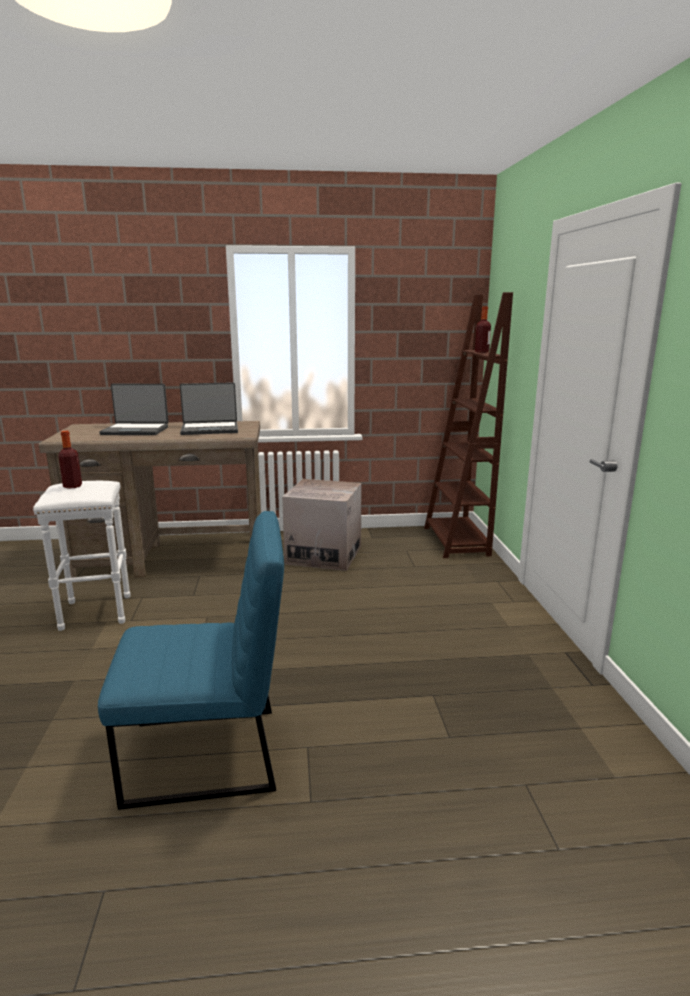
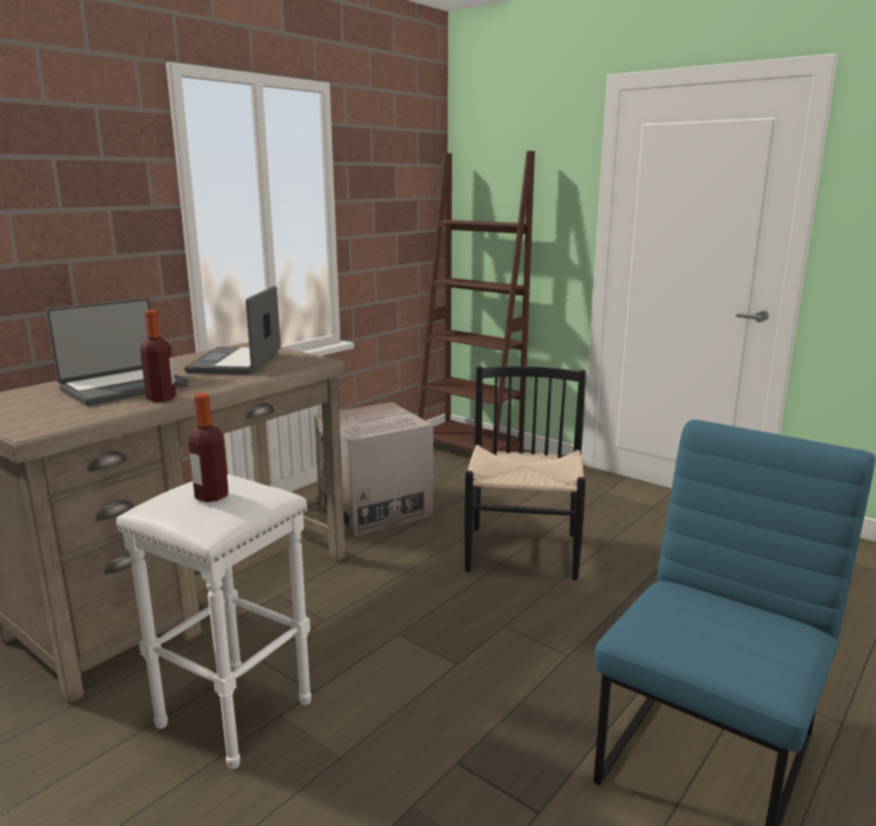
camera: 45 degrees left, 0 degrees up
(210, 429) = (237, 363): laptop -> laptop turned 150 degrees clockwise
(353, 610) = (523, 550): none -> black chair
(481, 352) = (478, 221): bottle -> bottle (161, 398)

